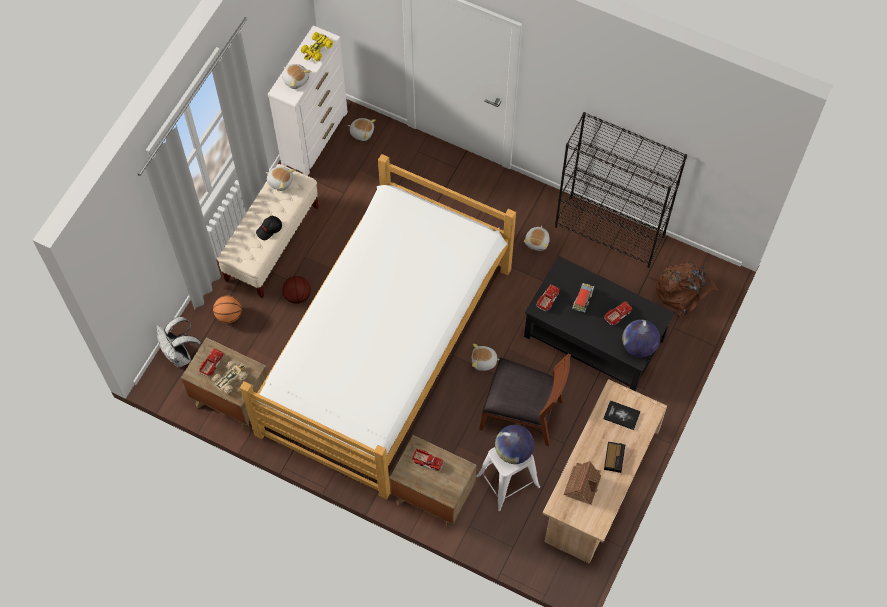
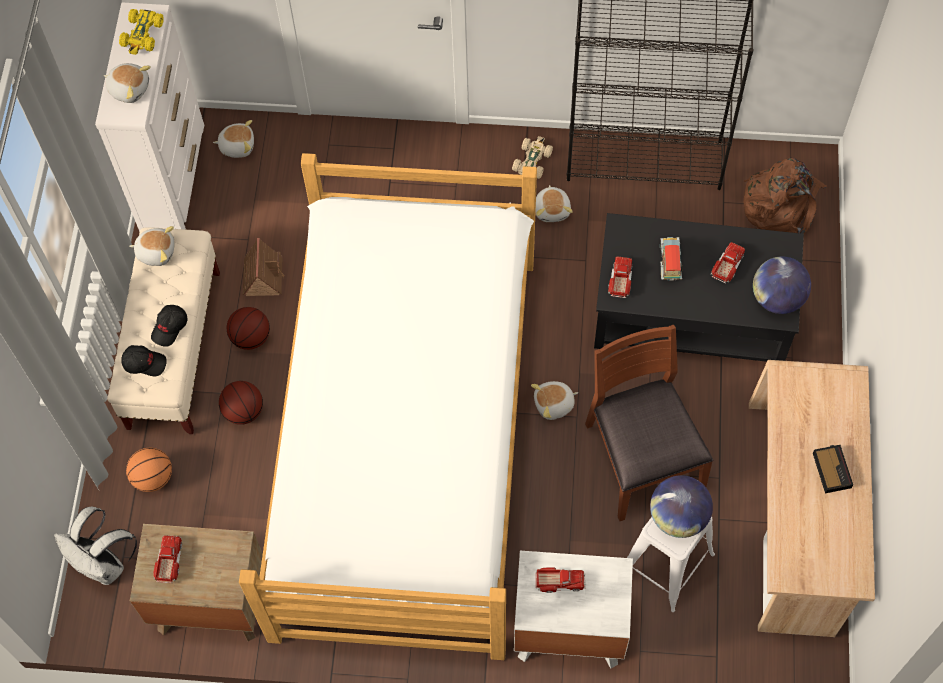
camera: 20 degrees left, 0 degrees up
(230, 378) = (207, 572): beige toy car -> beige toy car (532, 160)
(246, 245) = (144, 363): none -> black cap
(320, 253) = (251, 337): none -> basketball
(432, 495) = (568, 627): brown nightstand -> white nightstand
(522, 413) = (641, 457): brown chair -> brown chair turned 105 degrees counterclockwise
(582, 484) = (805, 526): toy house -> toy house (263, 275)
(621, 415) = (812, 404): book -> none

